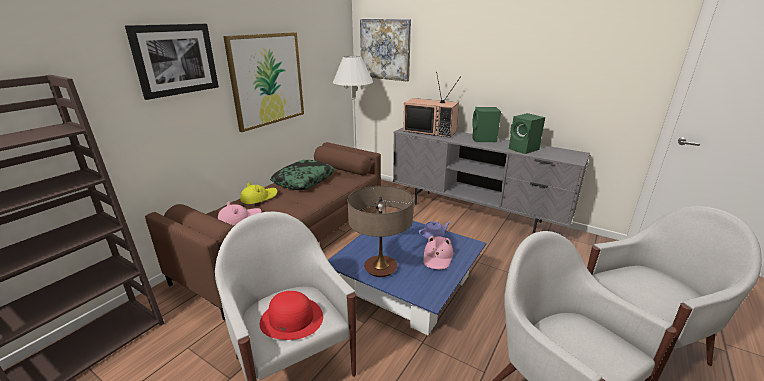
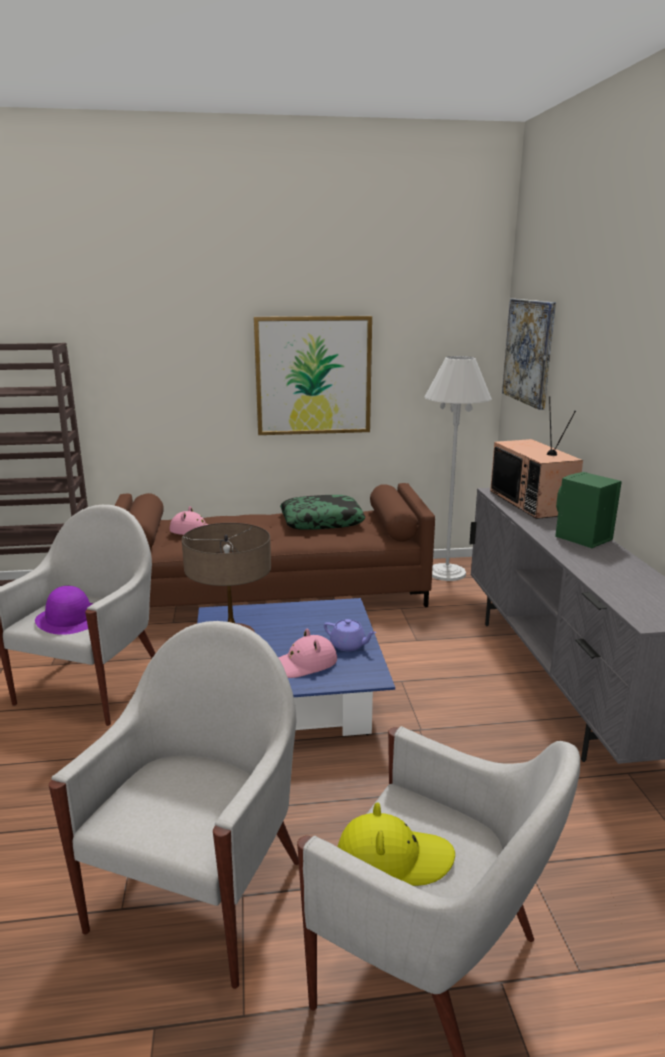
camera: 50 degrees right, 5 degrees down
(175, 59) = (188, 339): picture -> none
(259, 197) = (247, 520): yellow hat -> yellow hat (393, 858)
(292, 319) = (69, 618): red hat -> purple hat
(524, 149) = (606, 573): green speaker -> none

